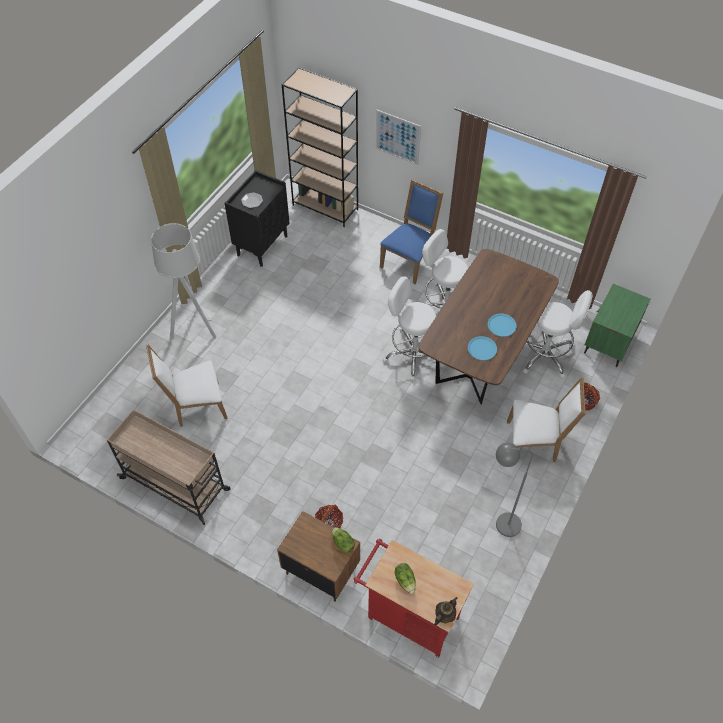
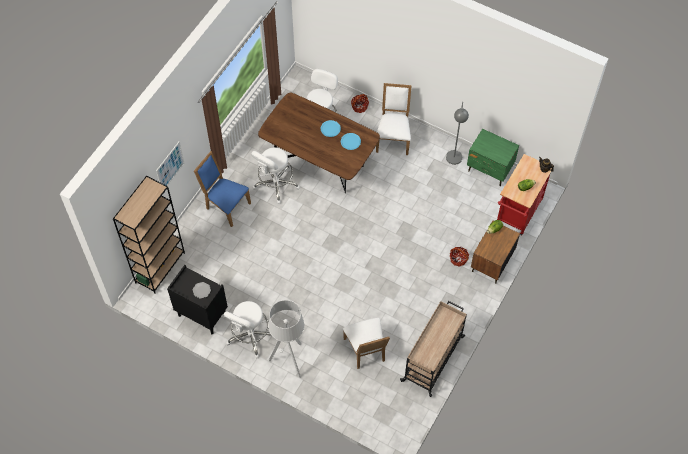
camera: 90 degrees left, 5 degrees up
(413, 354) = (318, 206): white stool -> white stool (250, 336)
(608, 343) = (311, 87): green nightstand -> green nightstand (490, 169)

